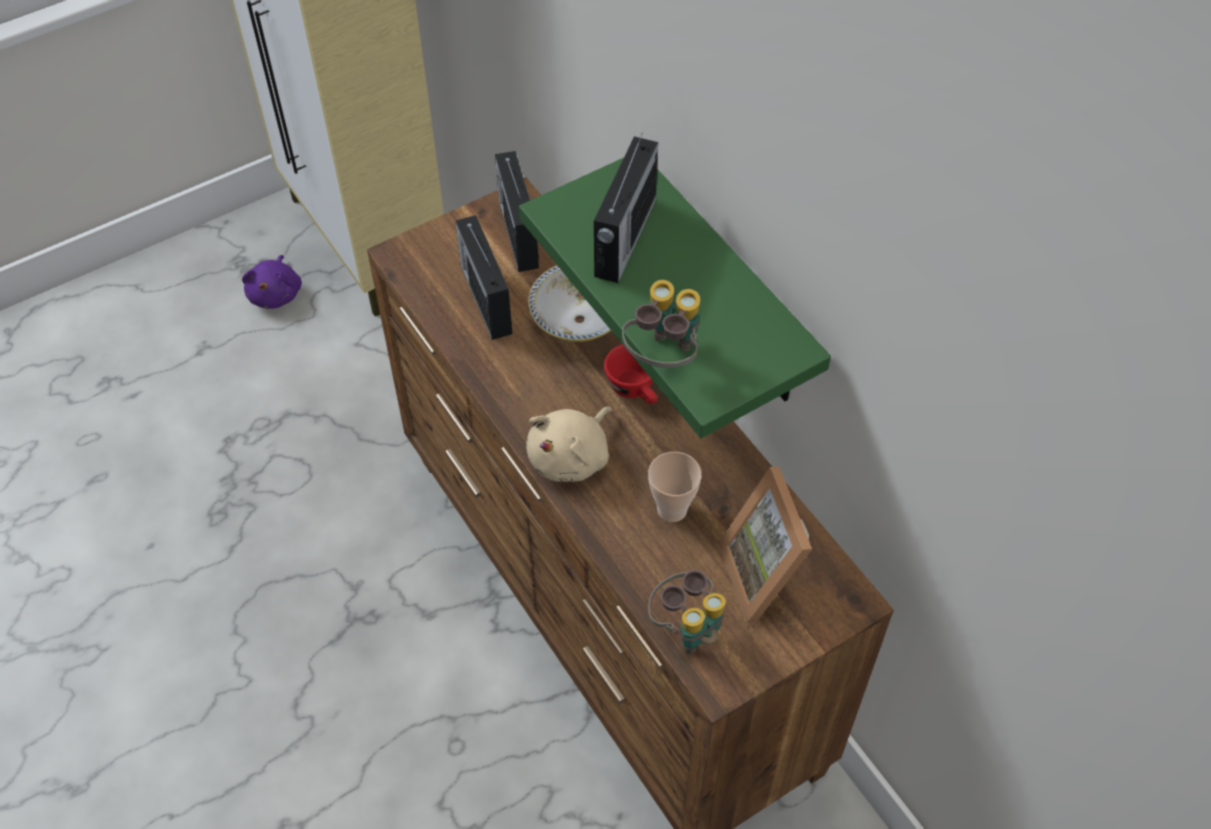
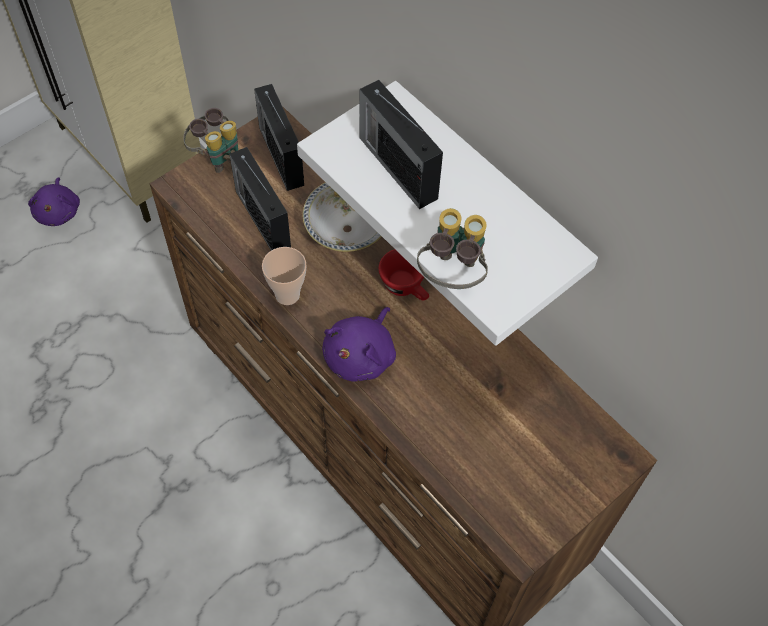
camera: 10 degrees left, 5 degrees up
(572, 457) = (361, 355): beige plush toy -> purple plush toy
(624, 239) = (397, 166): radio -> radio turned 135 degrees clockwise
(672, 509) = (455, 393): cup -> cup (287, 294)
(687, 628) = (486, 499): binoculars -> binoculars (217, 156)
(726, 287) = (486, 197): green shelf -> white shelf
(769, 574) = (548, 442): picture frame -> none

